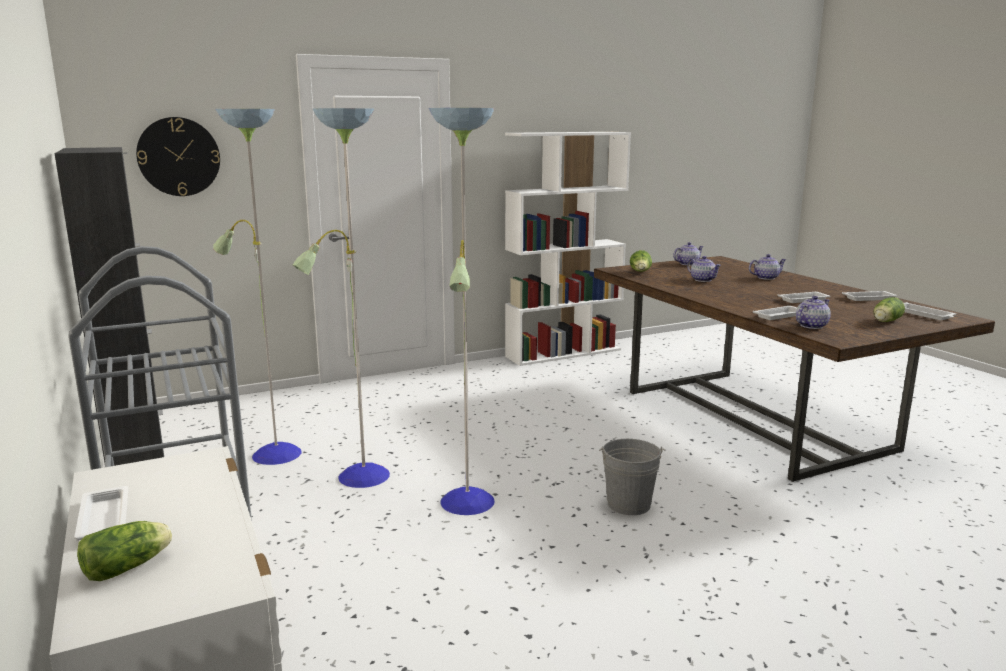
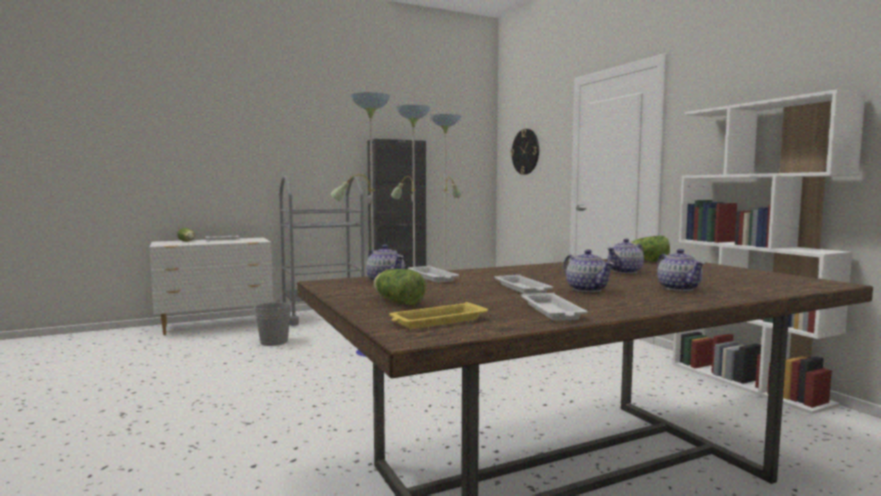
camera: 90 degrees right, 10 degrees down
(628, 504) = (353, 390): grey bucket -> grey bucket (274, 342)
(687, 264) = (743, 272): teapot -> teapot (587, 289)
(925, 314) = (437, 321): white tray -> yellow tray

